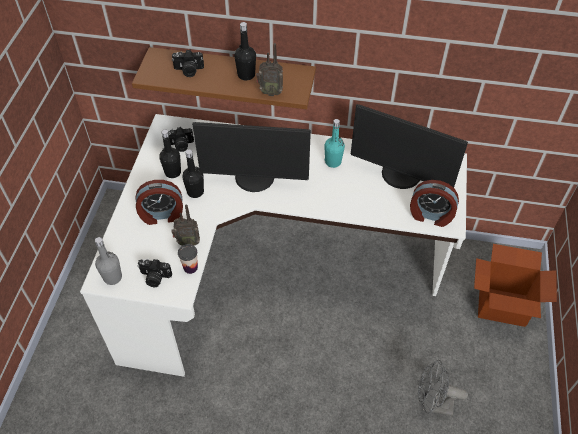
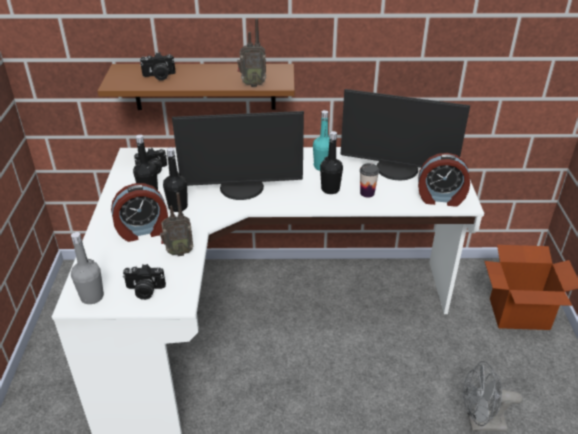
camera: 10 degrees left, 15 degrees down
(190, 267) = (186, 275): cup -> cup (367, 193)
(246, 75) = (222, 74): black bottle -> black bottle (330, 189)

